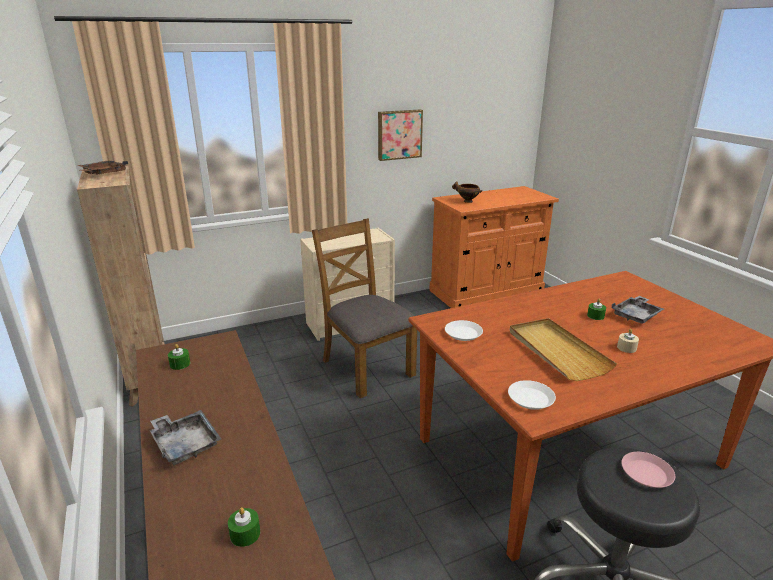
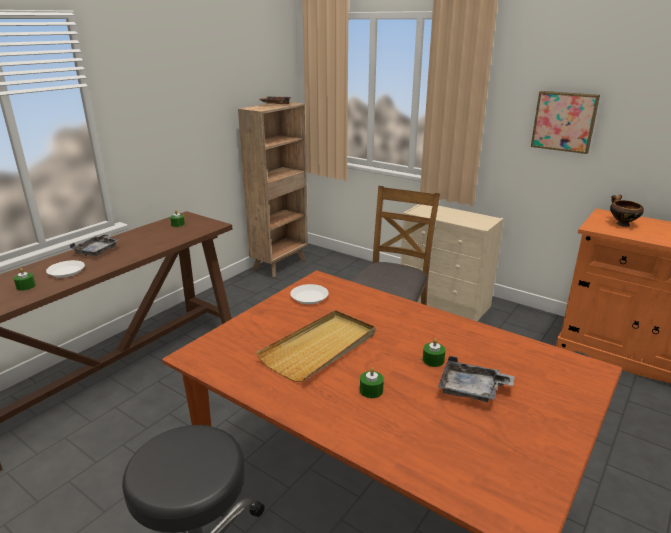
camera: 60 degrees right, 0 degrees up
(530, 398) = (219, 348): white plate -> white plate (66, 271)
(626, 348) = (371, 390): beige candle -> green candle
(646, 473) = (199, 466): pink plate -> none

